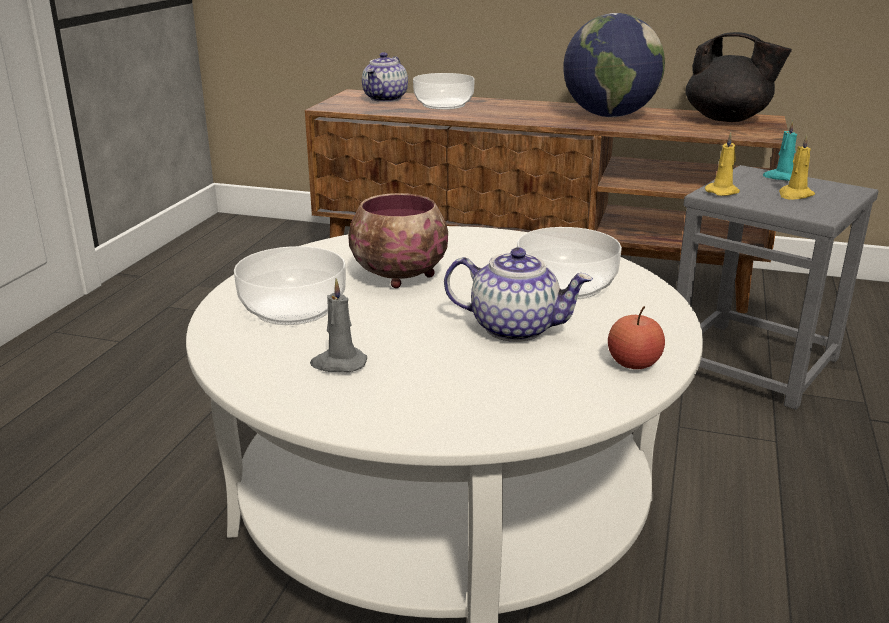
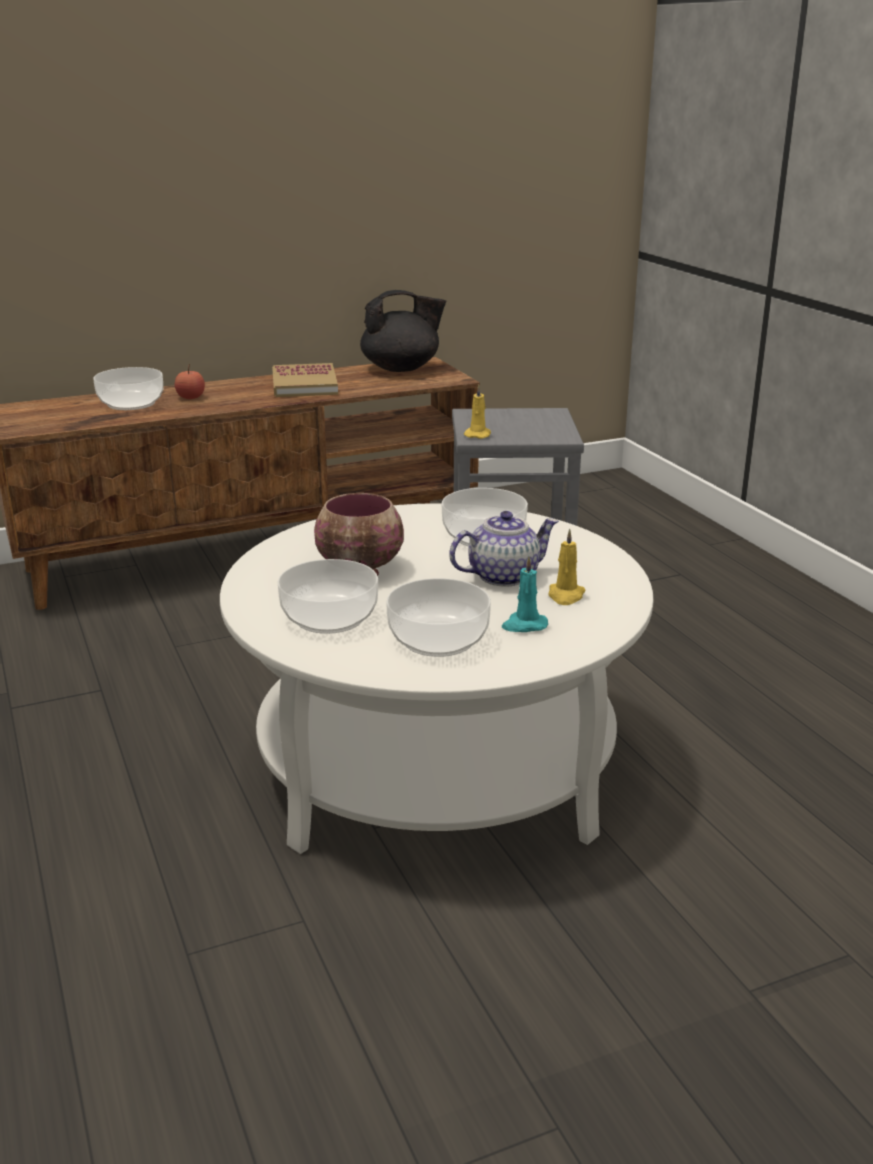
camera: 40 degrees left, 0 degrees up
(338, 363) = (437, 639): grey candle -> bowl
(386, 98) = (55, 408): teapot -> none
(609, 116) = (304, 384): globe -> book
(633, 363) = (605, 572): apple -> apple (191, 397)
(781, 177) = (496, 413): turquoise candle -> turquoise candle (524, 625)
(794, 195) = (526, 425): yellow candle -> yellow candle (565, 596)

